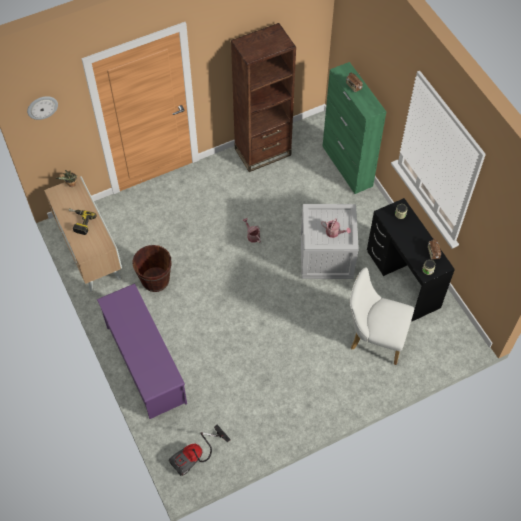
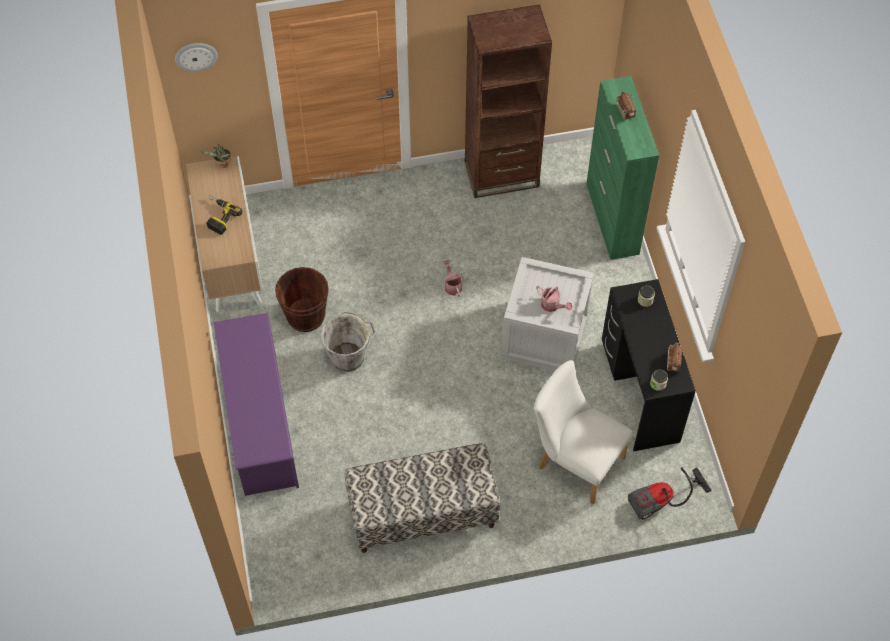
camera: 15 degrees right, 0 degrees up
(195, 302) = (349, 357): none -> grey bucket
(196, 457) = (290, 559): vacuum cleaner -> vacuum cleaner (663, 501)
(280, 401) = (422, 514): none -> bench

